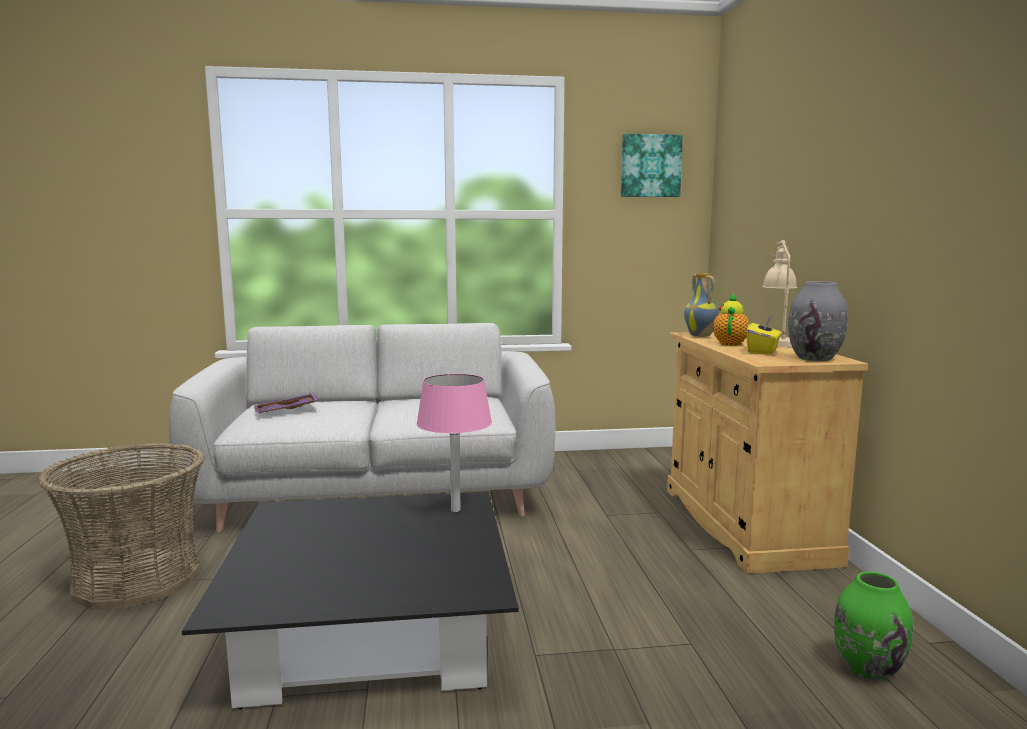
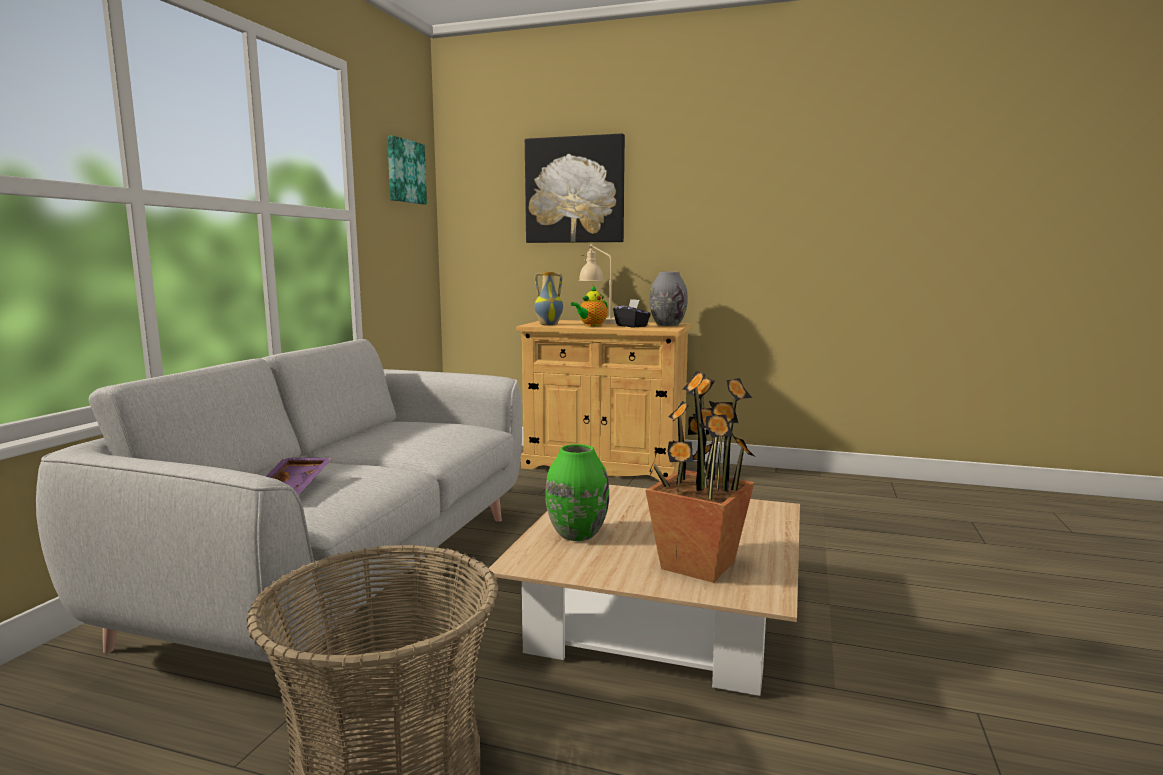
camera: 65 degrees left, 0 degrees up
(294, 571) = (698, 564): none -> potted plant
(372, 628) = (658, 615): black coffee table -> beige coffee table
(455, 510) = (610, 496): pink table lamp -> none
(730, 343) = (591, 325): teapot -> teapot turned 90 degrees counterclockwise
(763, 351) = (632, 326): yellow tissue box -> black tissue box
(792, 170) = (575, 190): none -> picture
(867, 668) = (793, 489): green vase -> green vase (576, 534)

